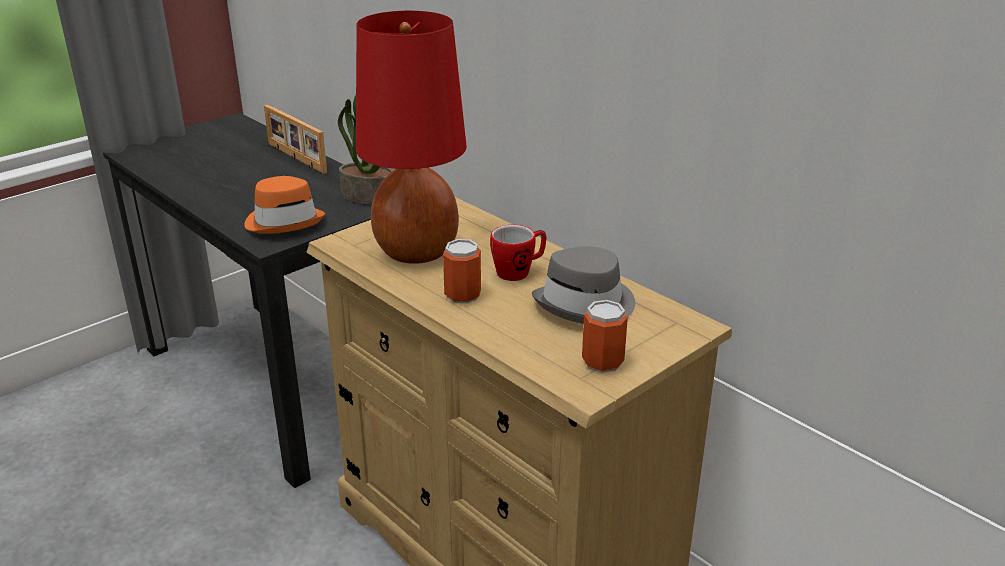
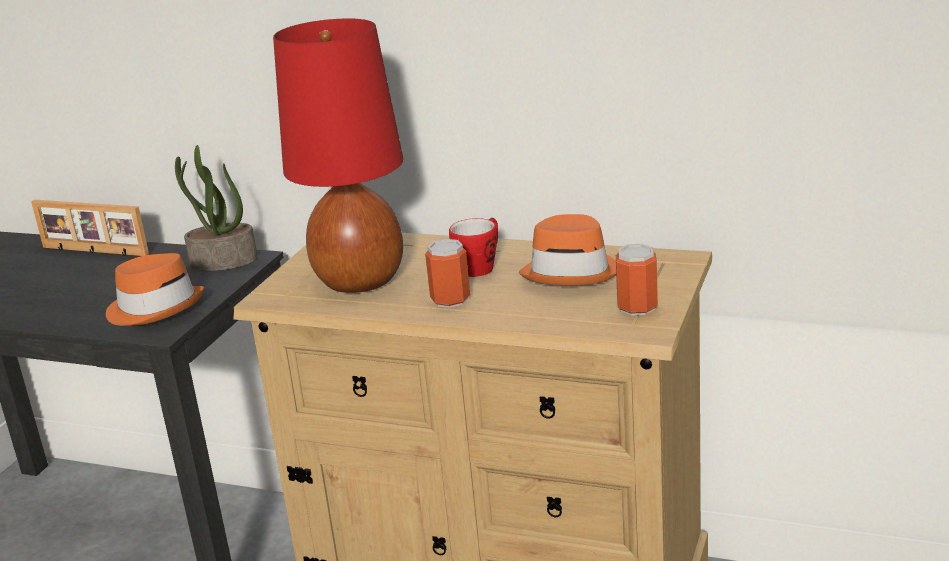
camera: 25 degrees left, 5 degrees down
(586, 304) = (572, 272): grey hat -> orange hat

